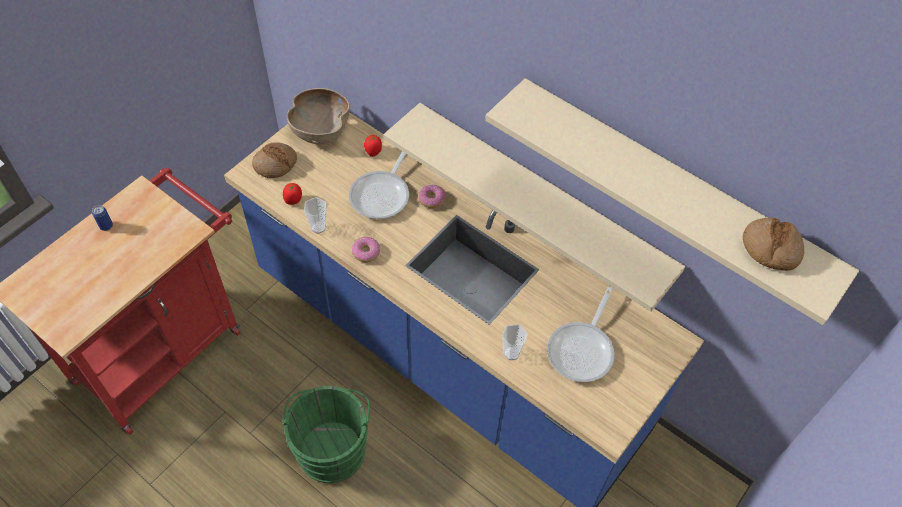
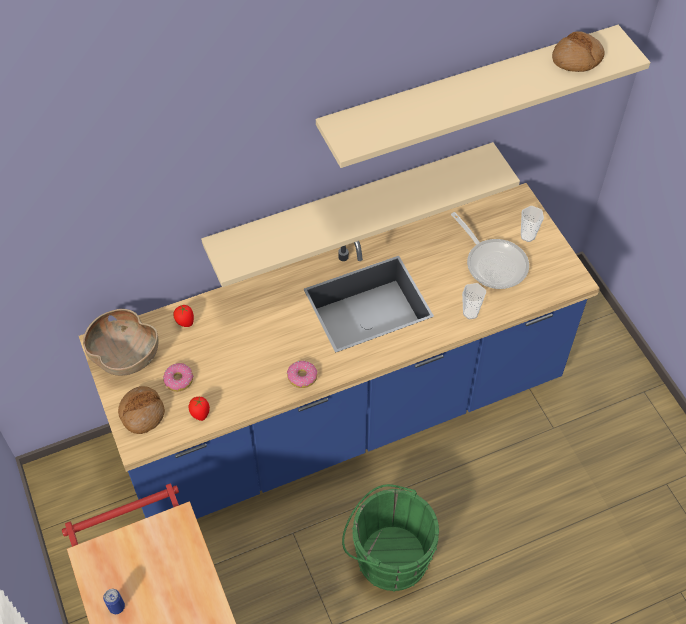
camera: 60 degrees left, 0 degrees up
(318, 227) = (248, 405): cup -> cup (527, 236)
(383, 194) = (242, 336): frying pan -> none
(432, 199) = (274, 299): donut -> donut (178, 380)

